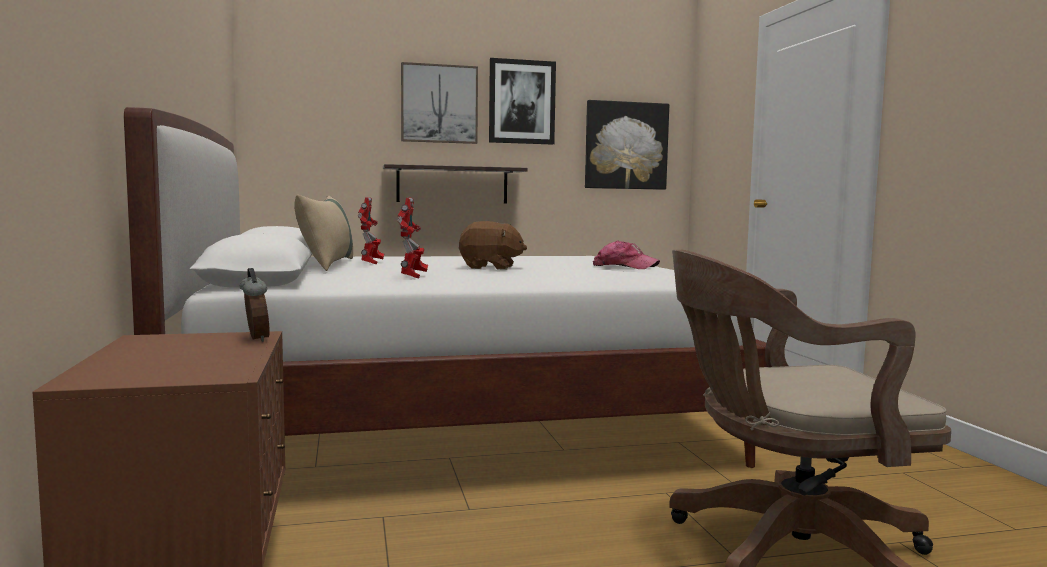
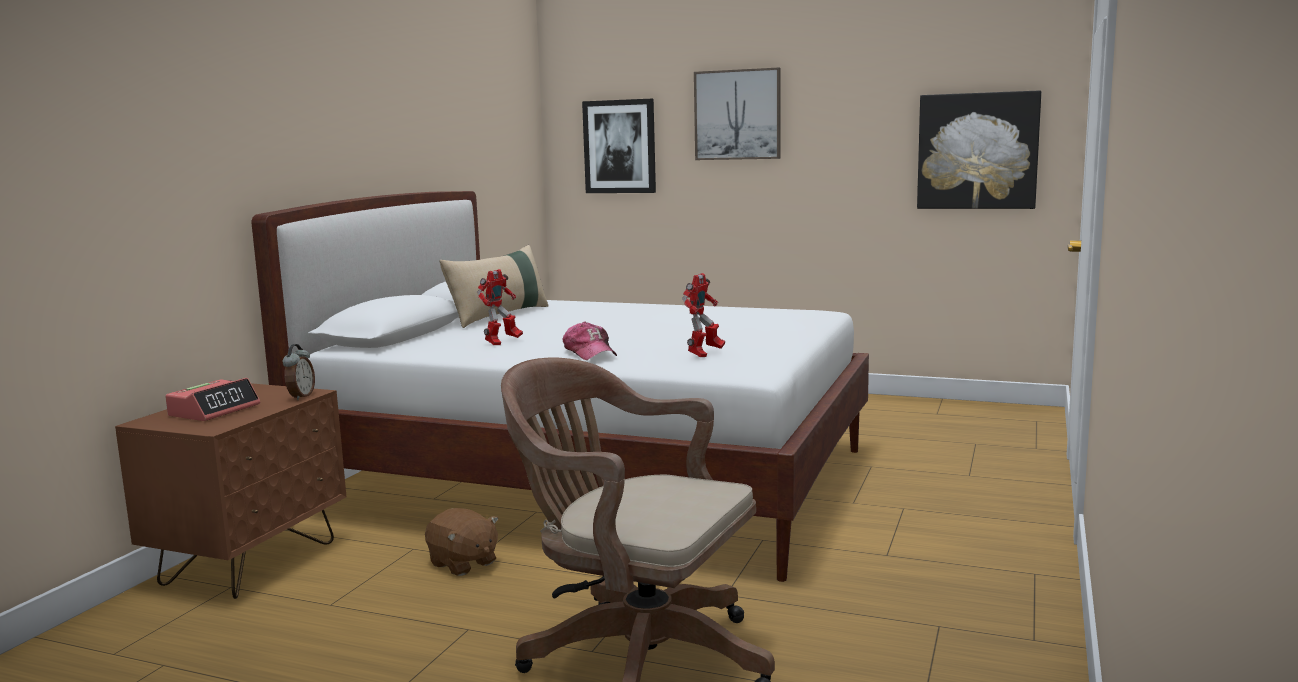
camera: 35 degrees right, 5 degrees up
(166, 360) = (214, 410): none -> alarm clock
(371, 263) = (539, 316): toy robot -> toy robot (704, 354)
(452, 185) = (753, 207): shelf -> none
(490, 267) = (610, 331): brown plush toy -> brown plush toy (463, 563)
(521, 102) = (835, 104): picture -> picture (619, 146)
(624, 267) = (749, 339): cap -> cap (590, 353)

